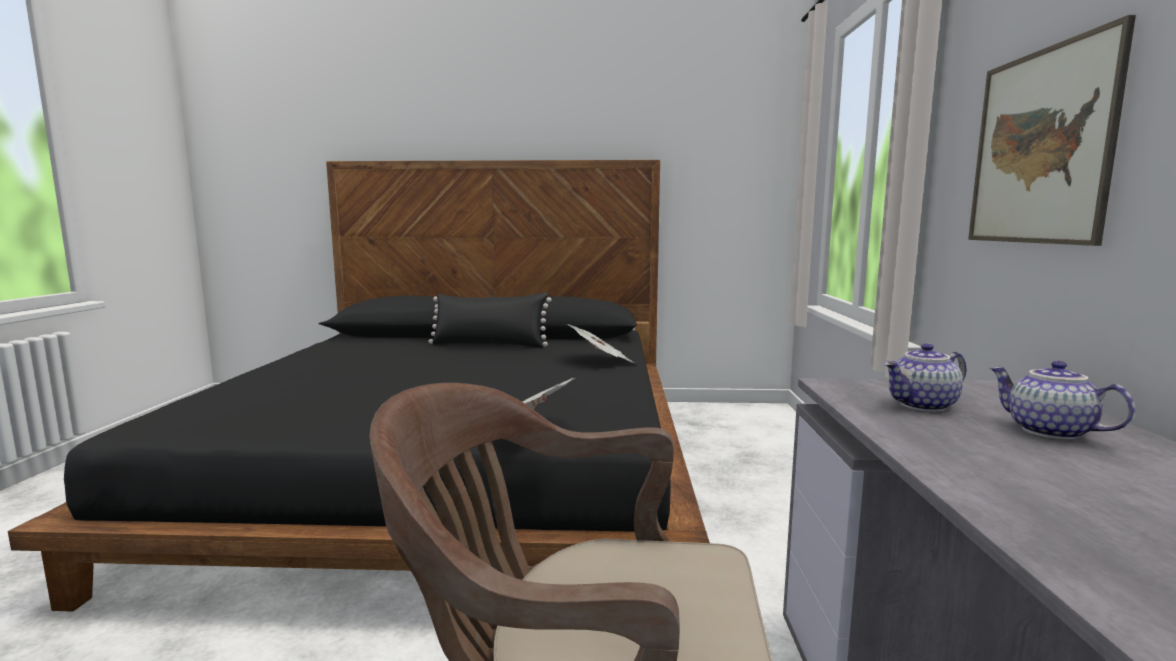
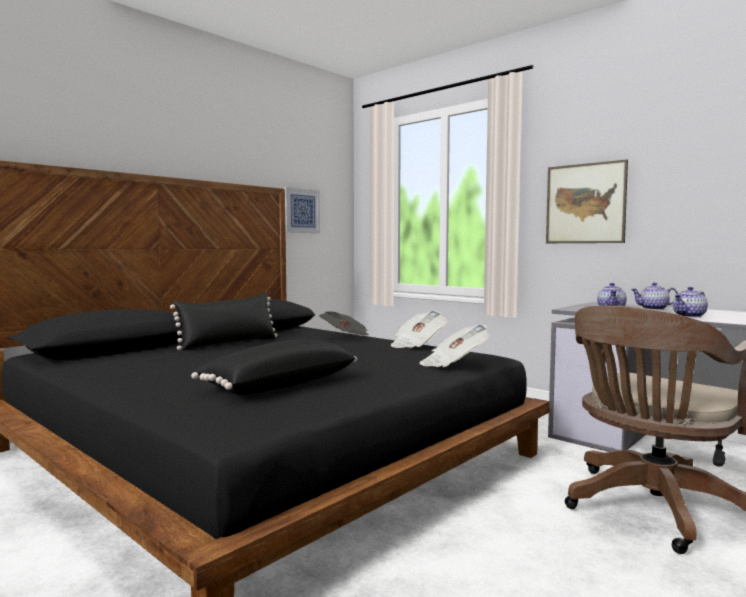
camera: 50 degrees left, 5 degrees down
(315, 399) = (278, 386): none -> black pillow
(614, 390) = (417, 345): none -> newspaper
(700, 187) = (301, 211): none -> picture
(1004, 477) = (690, 316): none -> teapot

